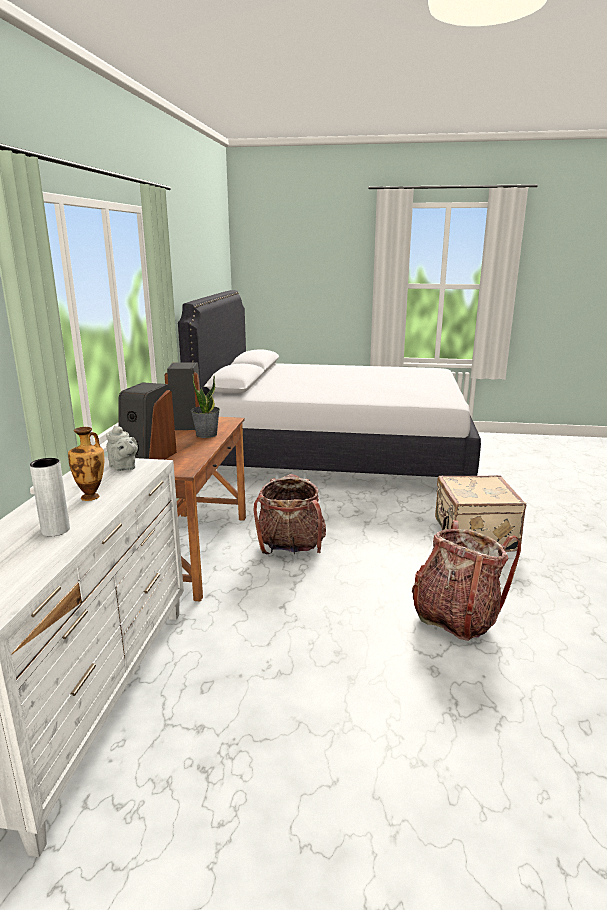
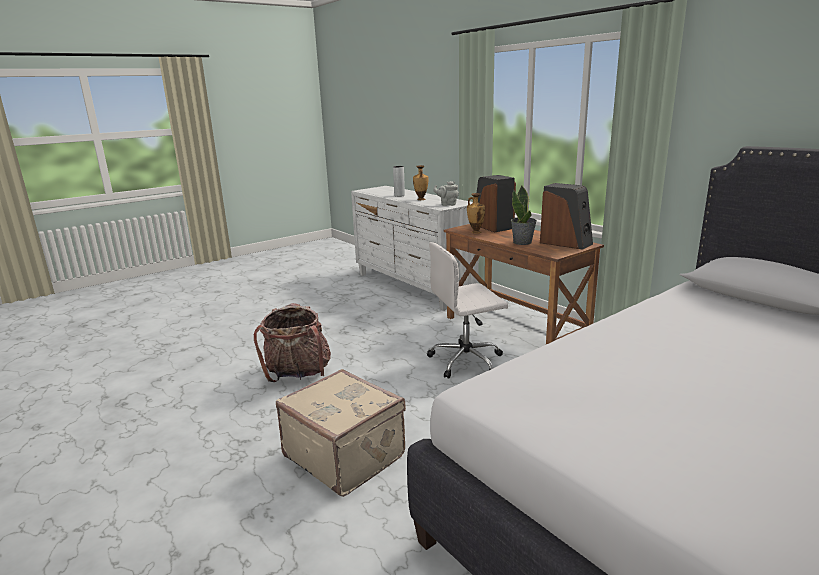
camera: 135 degrees right, 0 degrees up
(187, 459) = (475, 232): none -> vase
(291, 548) = (467, 361): backpack -> white office chair

